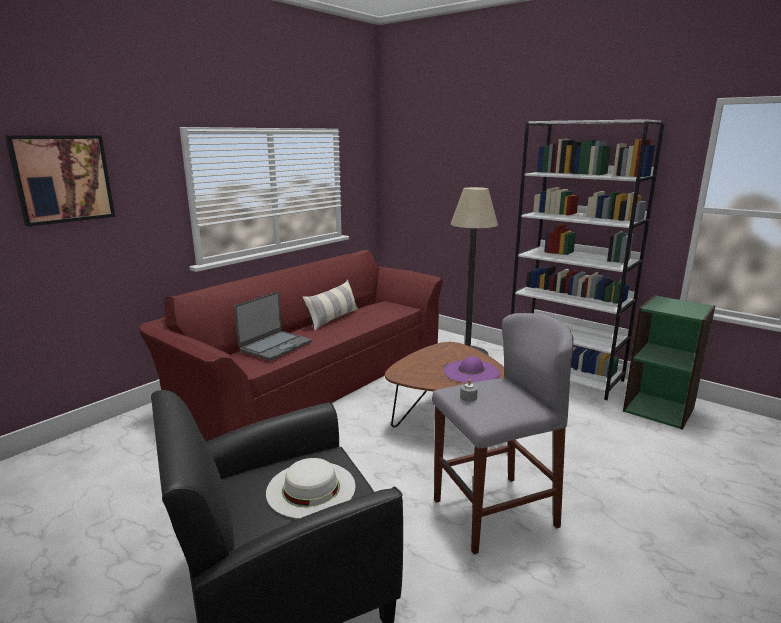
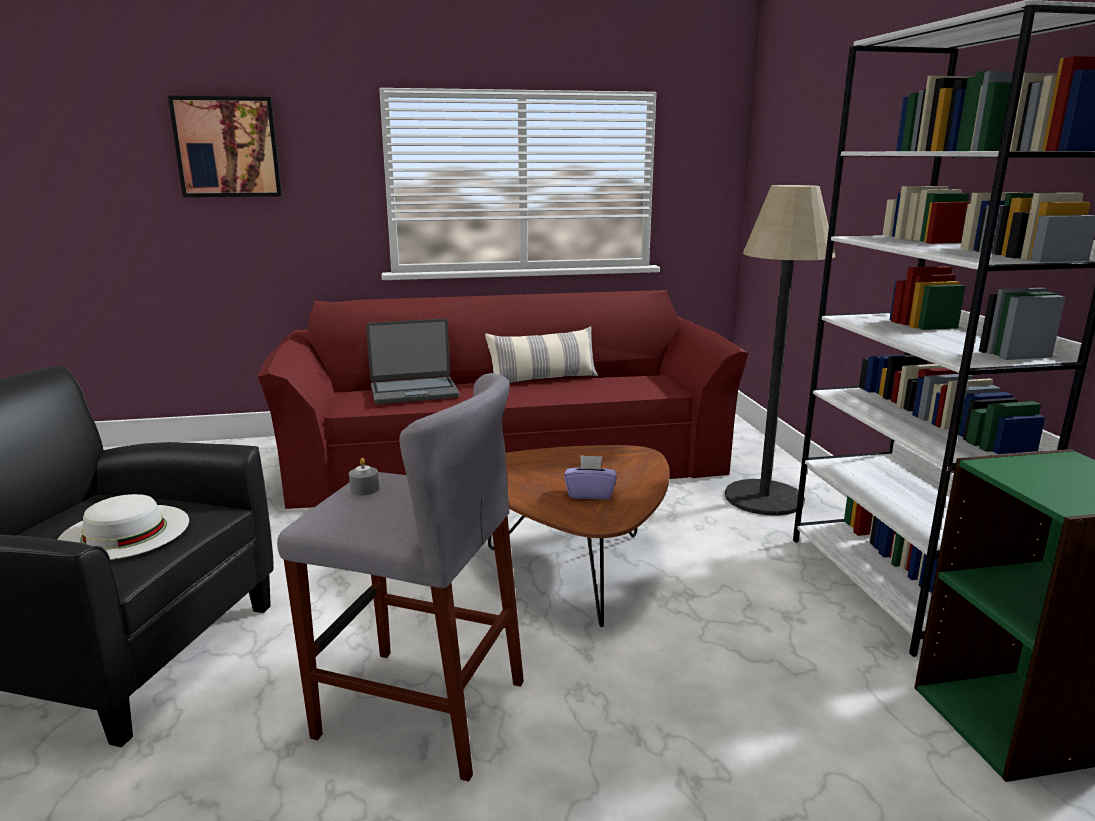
camera: 40 degrees right, 0 degrees up
(471, 372) = (590, 494): purple hat -> purple tissue box

